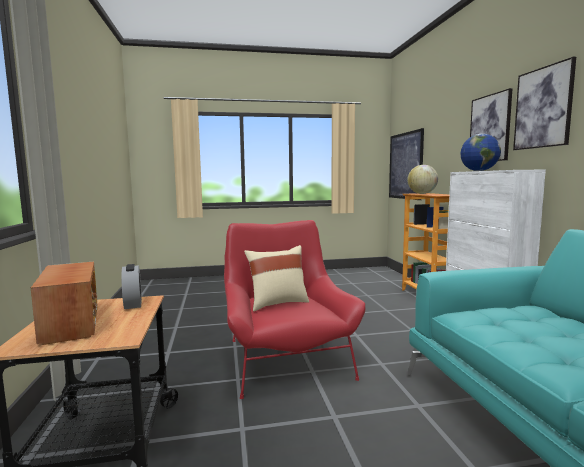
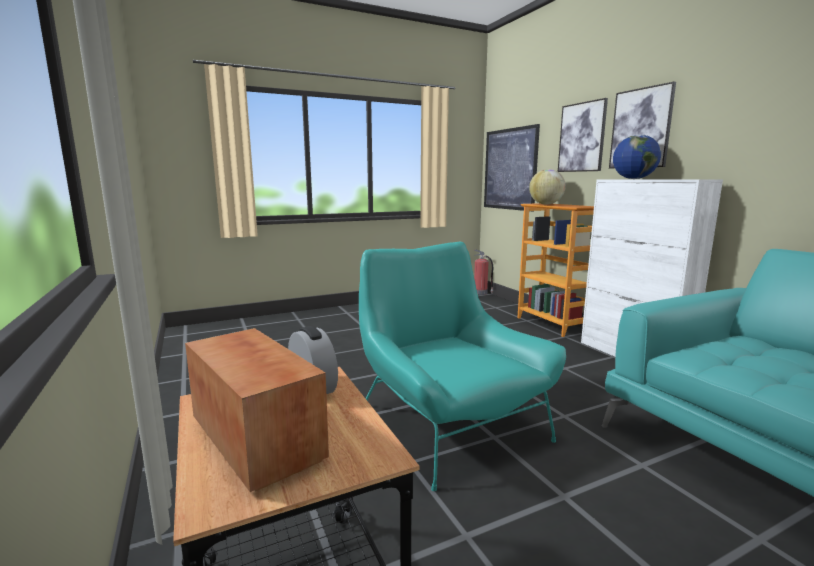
camera: 15 degrees left, 5 degrees up
(277, 303) = (443, 355): beige pillow -> none
(286, 358) = (449, 423): red armchair -> turquoise armchair
(386, 269) = (481, 293): none -> fire extinguisher
(543, 108) = (719, 107): picture -> picture (582, 137)

